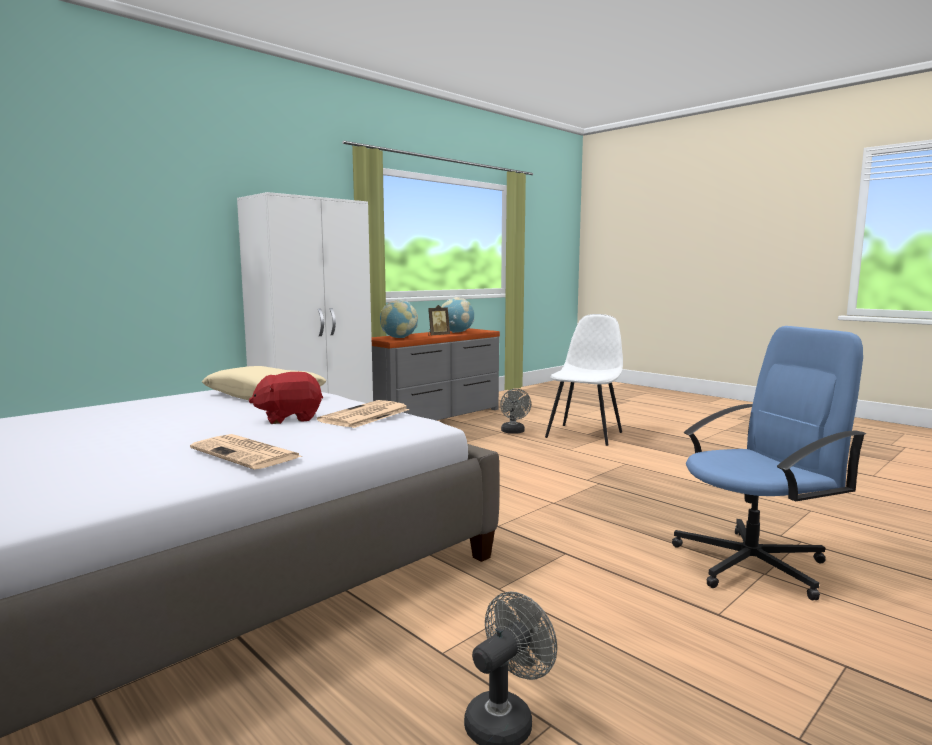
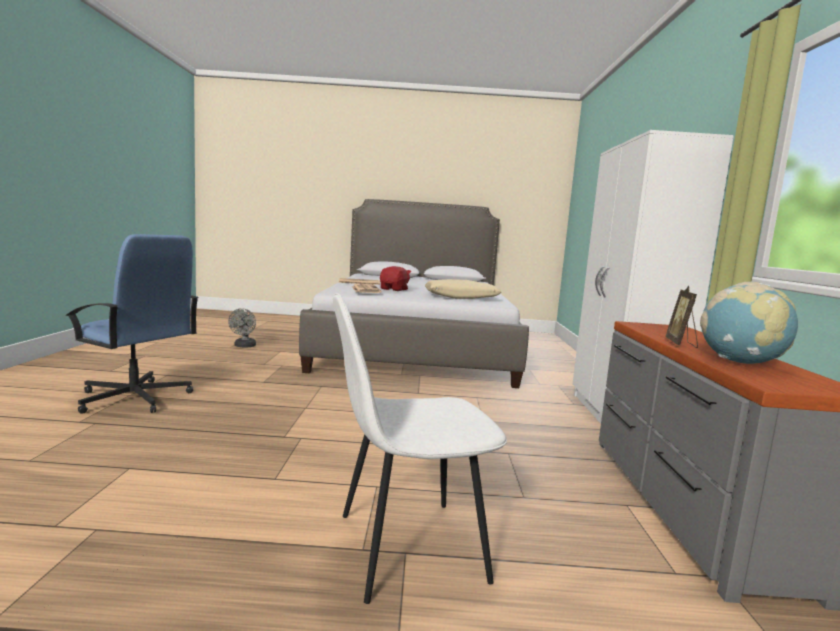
camera: 135 degrees right, 0 degrees up
(399, 338) = (662, 330): globe -> none
(514, 432) = (510, 504): grey fan -> none
(585, 434) = (406, 547): white chair -> white chair turned 90 degrees clockwise
(753, 564) = (135, 398): blue office chair -> blue office chair turned 90 degrees counterclockwise

